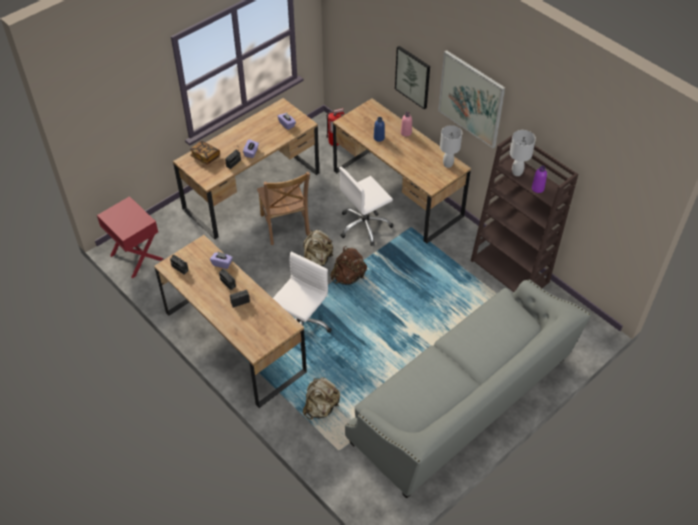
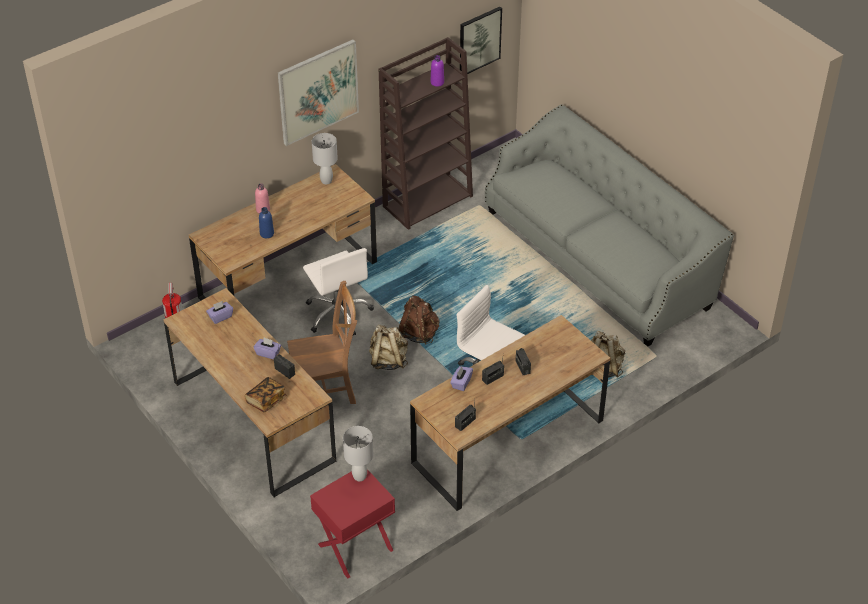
camera: 85 degrees left, 5 degrees down
(413, 77) = (240, 147): picture -> picture (479, 40)
(517, 173) = (412, 93): white table lamp -> white table lamp (360, 476)

